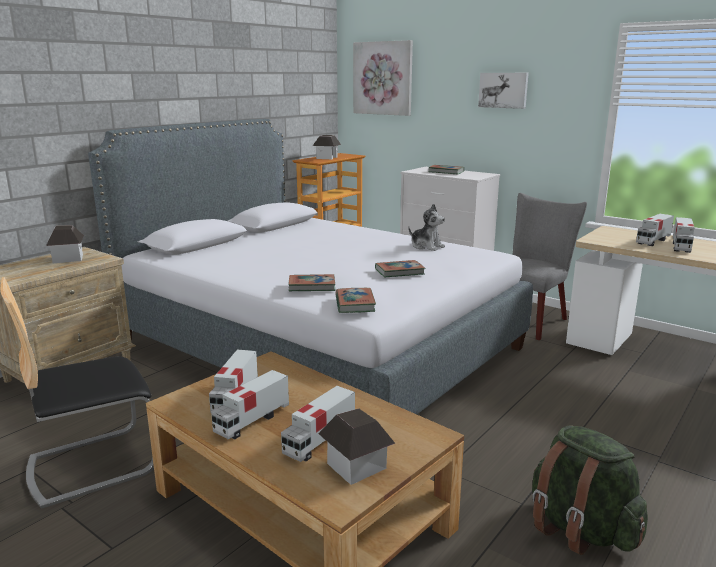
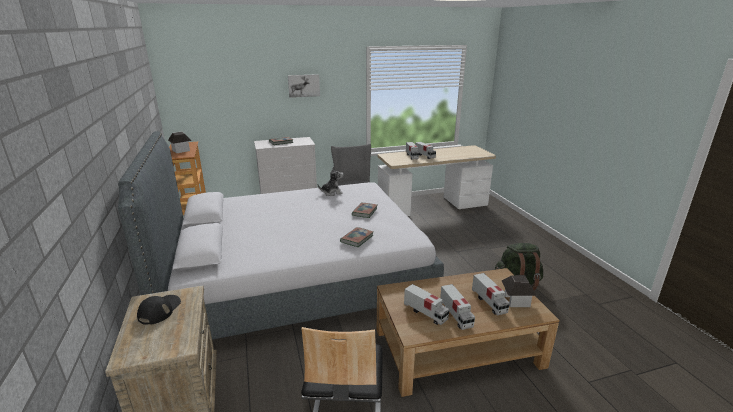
camera: 55 degrees left, 5 degrees up
(68, 258) = (159, 310): toy house -> black cap
(355, 304) = (399, 237): book -> none
(383, 78) = (204, 82): picture -> none

